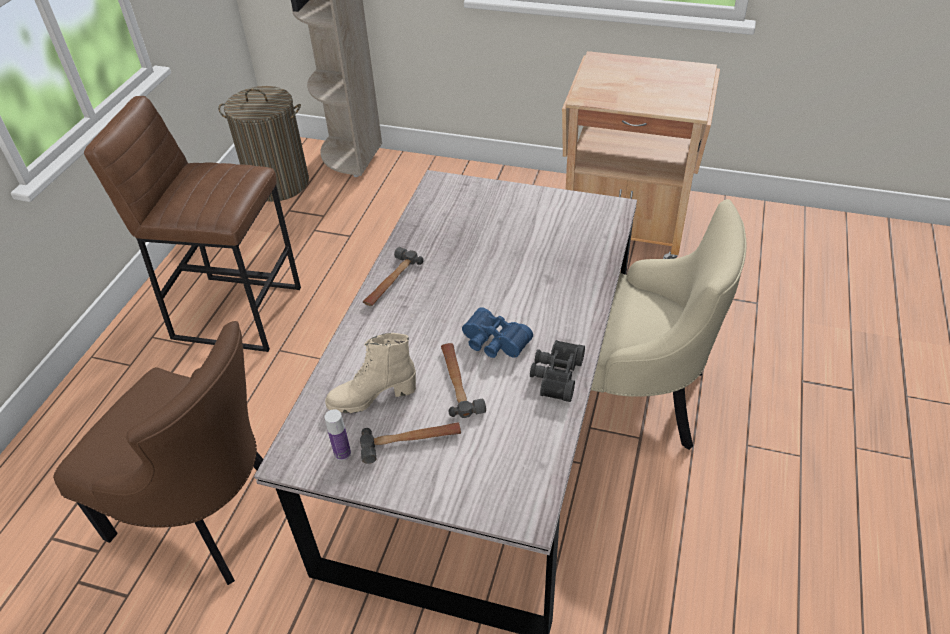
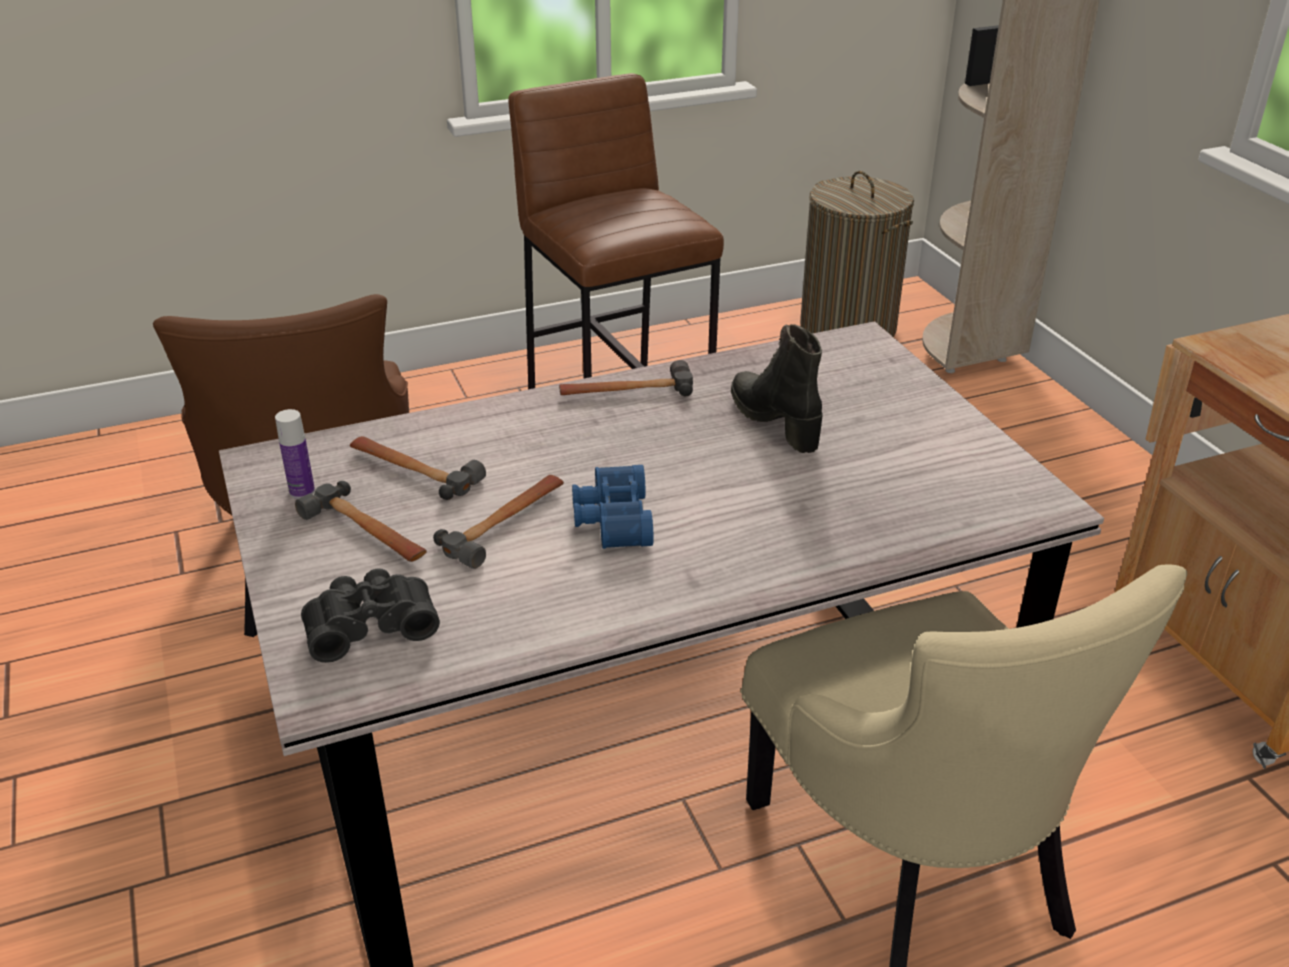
camera: 50 degrees right, 10 degrees down
(372, 397) = (413, 470): beige boot -> hammer
(473, 247) = (775, 421): none -> black boot
(555, 375) = (609, 602): black binoculars -> black binoculars (370, 625)

